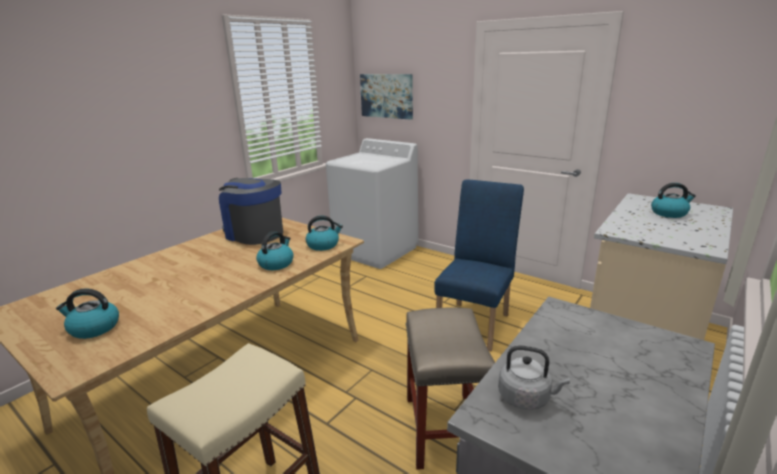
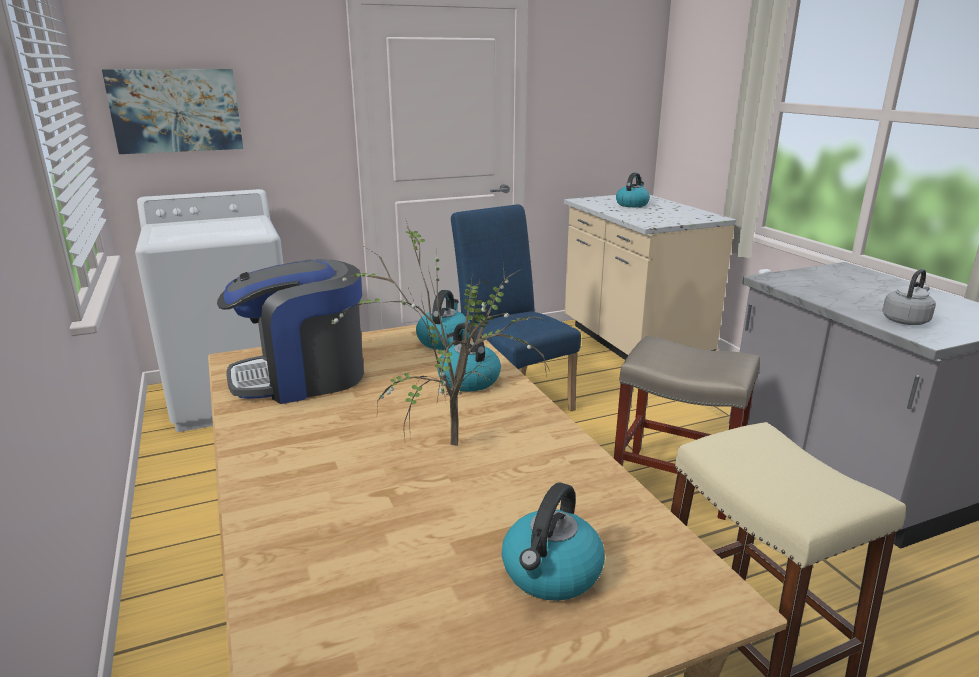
camera: 60 degrees left, 0 degrees up
(203, 278) = (447, 442): none -> potted plant

